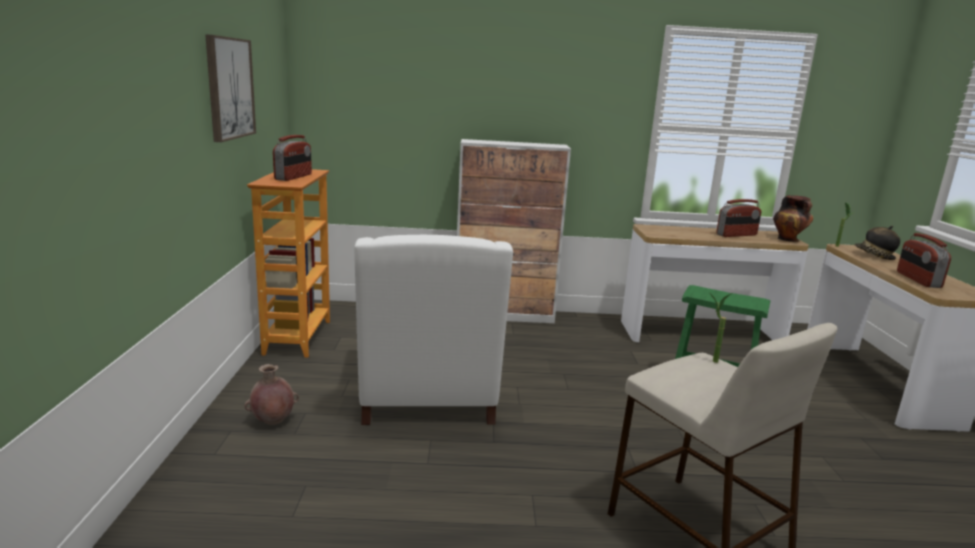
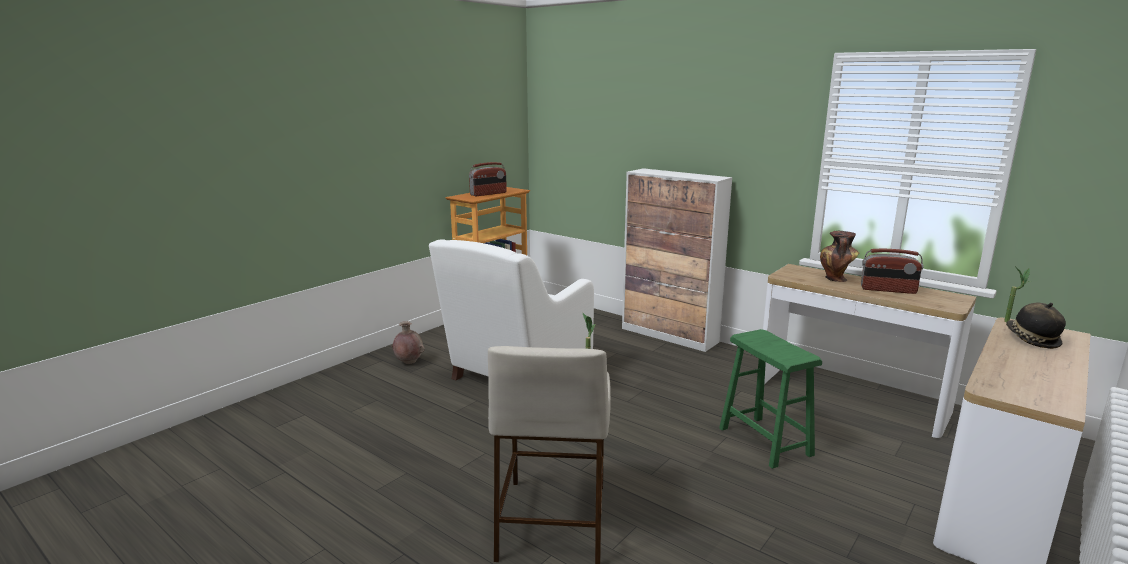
camera: 40 degrees right, 0 degrees up
(229, 88) = (435, 130): picture -> none
(789, 240) = (950, 305): vase -> vase (836, 279)
(917, 280) = (1007, 371): radio -> none

